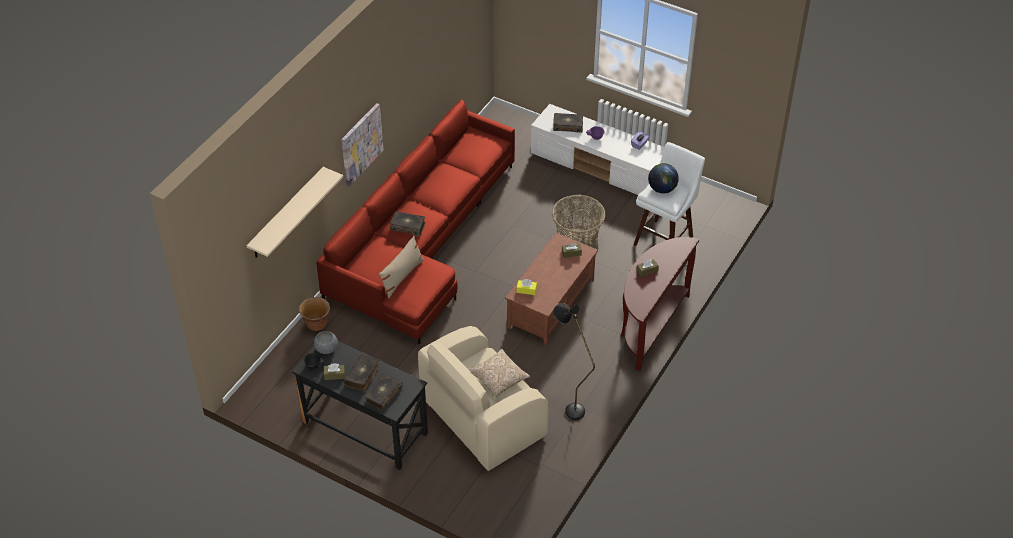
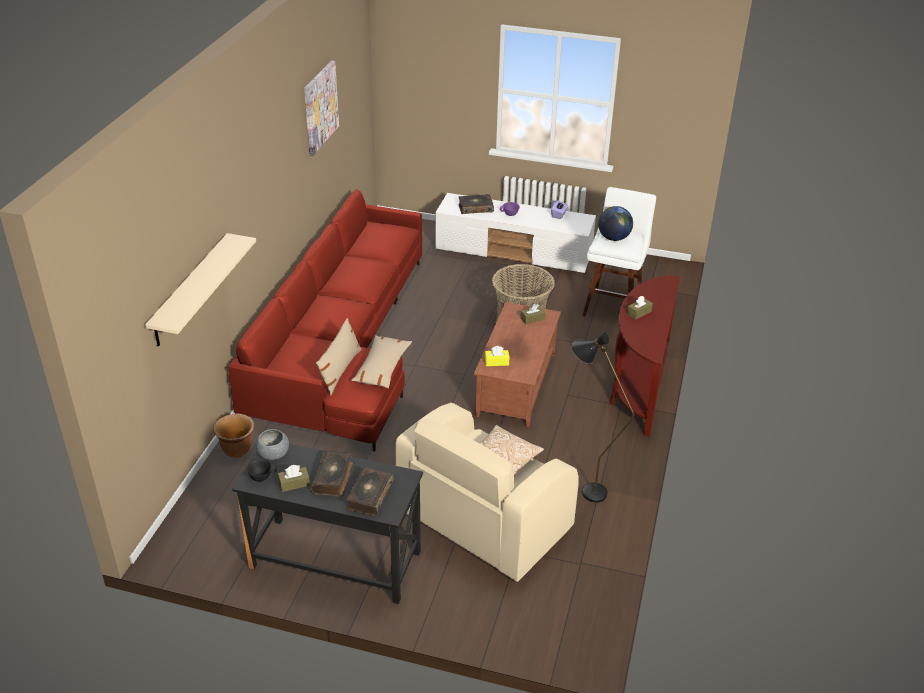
camera: 15 degrees left, 10 degrees down
(361, 144) = (264, 216): picture -> picture (320, 107)
(408, 226) = (330, 319): book -> none
(435, 280) = (382, 368): none -> beige pillow

